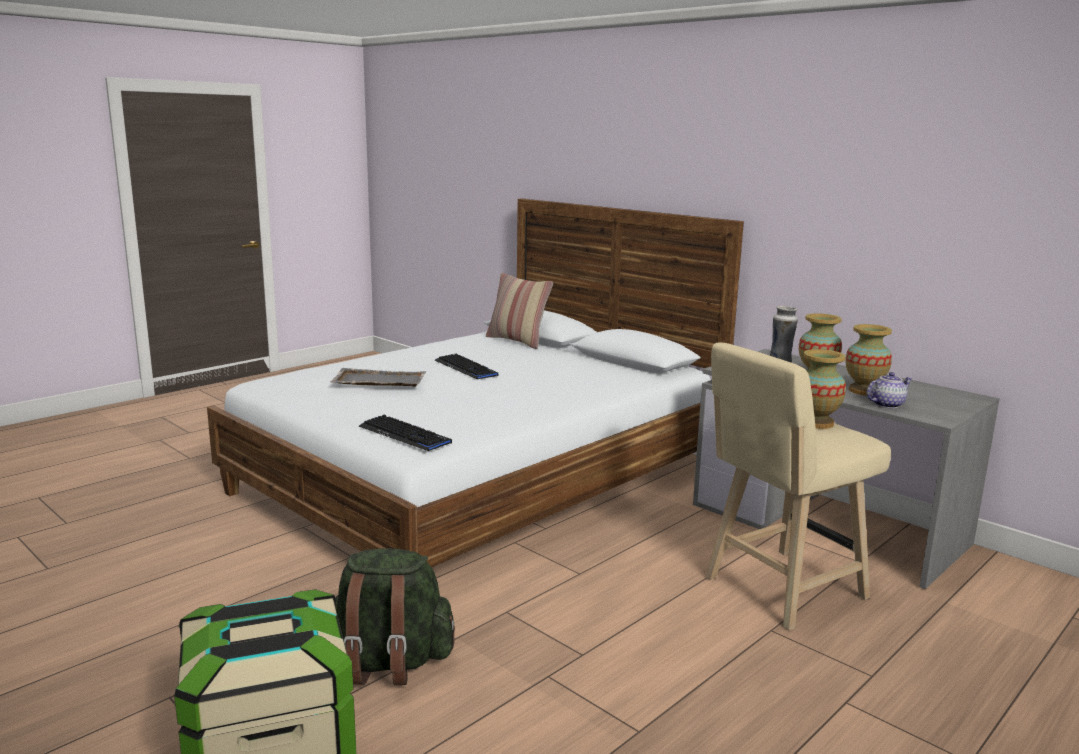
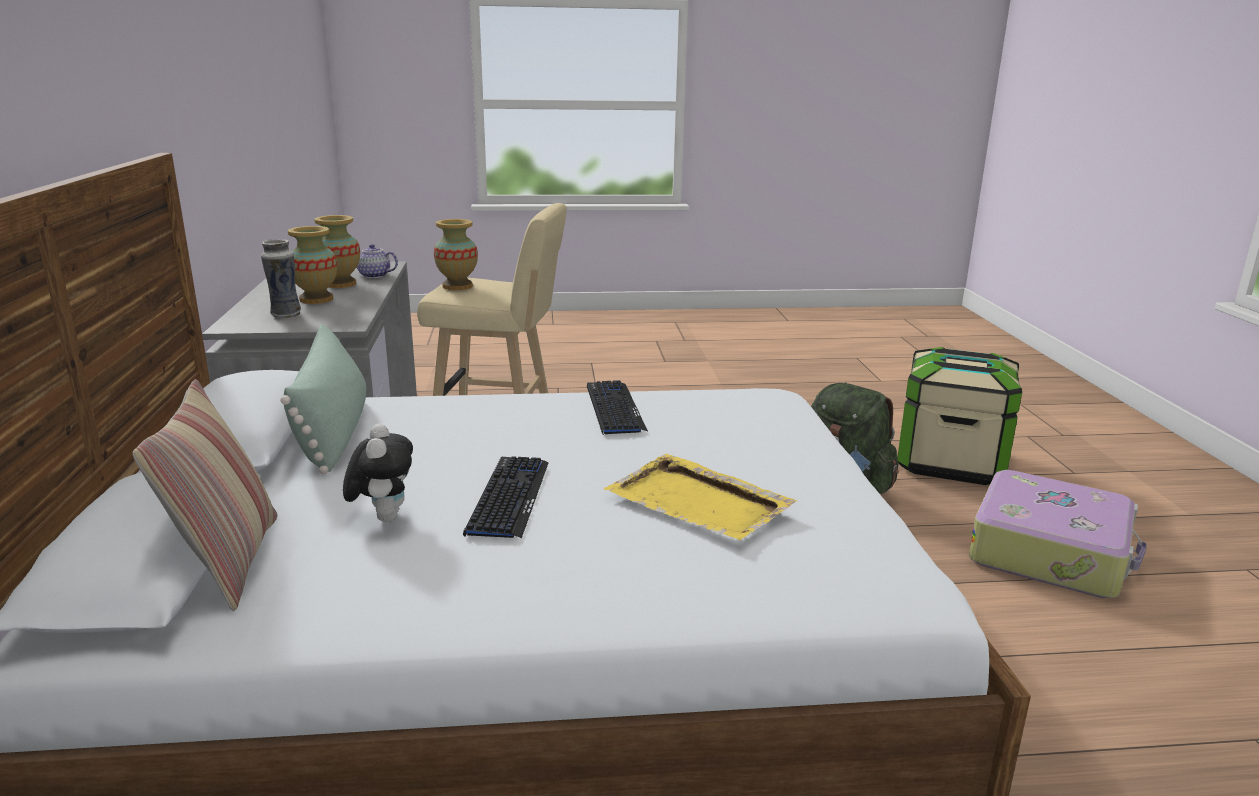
camera: 140 degrees left, 5 degrees up
(151, 662) = (1050, 552): none -> suitcase
(378, 380) = (699, 502): grey tray -> yellow tray
(404, 435) = (768, 407): keyboard -> keyboard (614, 409)
(500, 357) = (383, 517): none -> plush toy
(603, 369) = (333, 432): none -> green pillow

